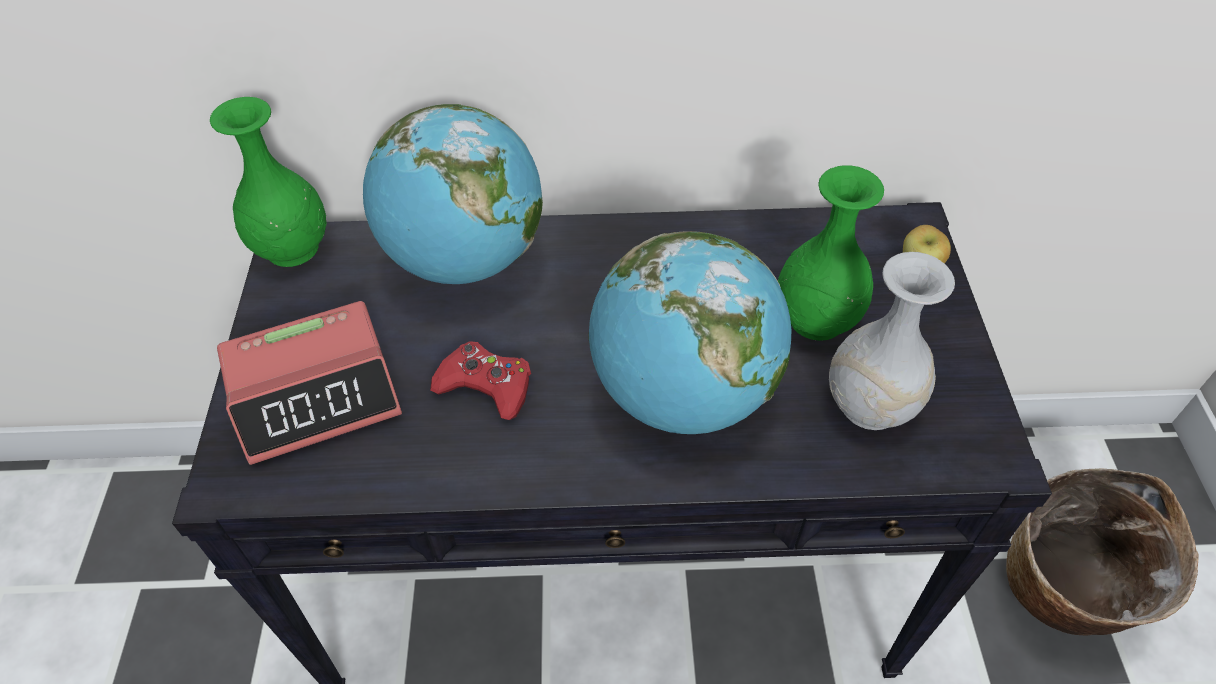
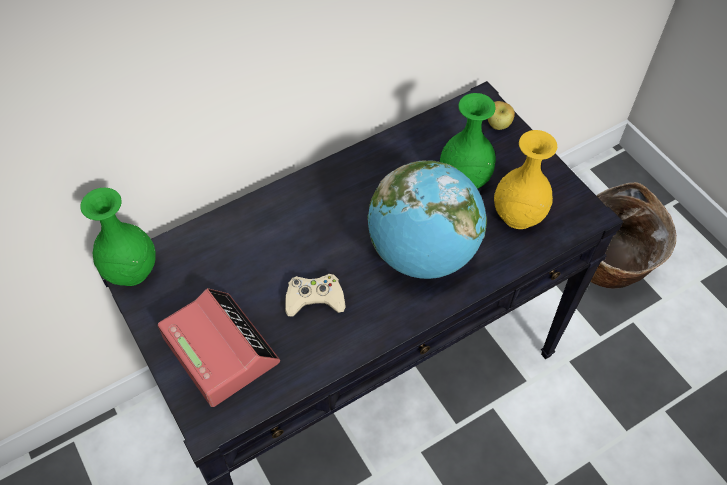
camera: 30 degrees left, 5 degrees up
(317, 393) = (220, 350): alarm clock -> alarm clock turned 75 degrees counterclockwise
(465, 259) = (247, 230): globe -> none
(486, 385) = (314, 298): red game controller -> beige game controller
(869, 406) = (518, 216): white vase -> yellow vase

